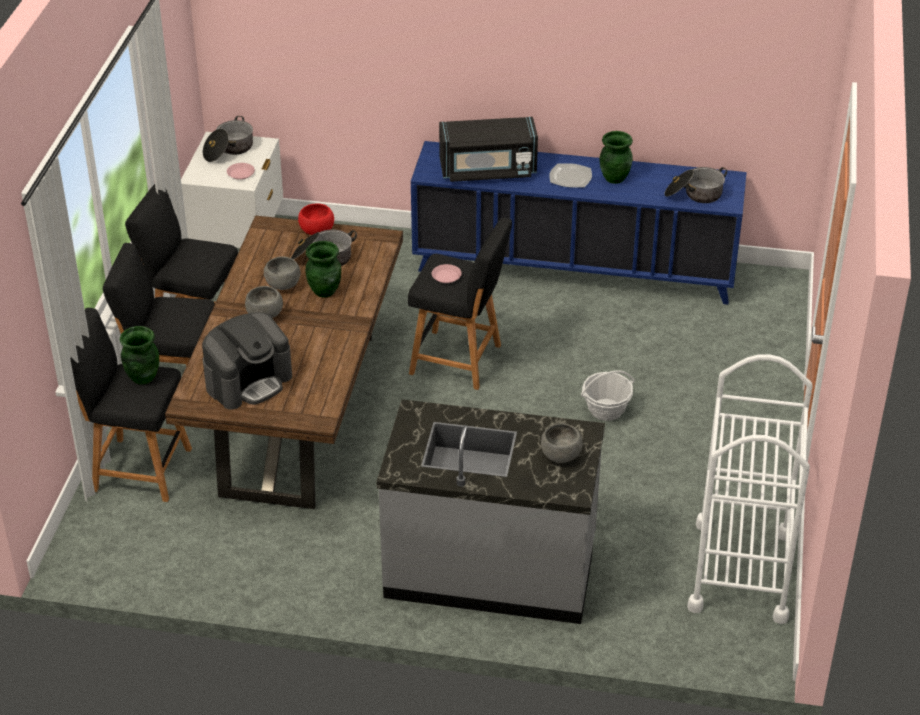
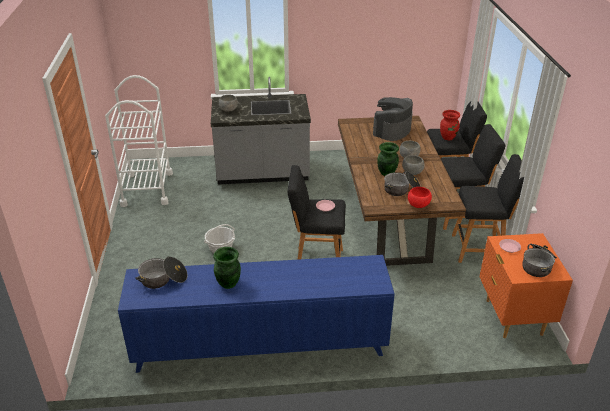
camera: 165 degrees right, 5 degrees down
(142, 377) = (448, 137): green vase -> red vase
(238, 247) = (512, 317): white nightstand -> orange nightstand
(488, 170) = (330, 273): black microwave -> none
(570, 177) = (264, 278): plate -> none

